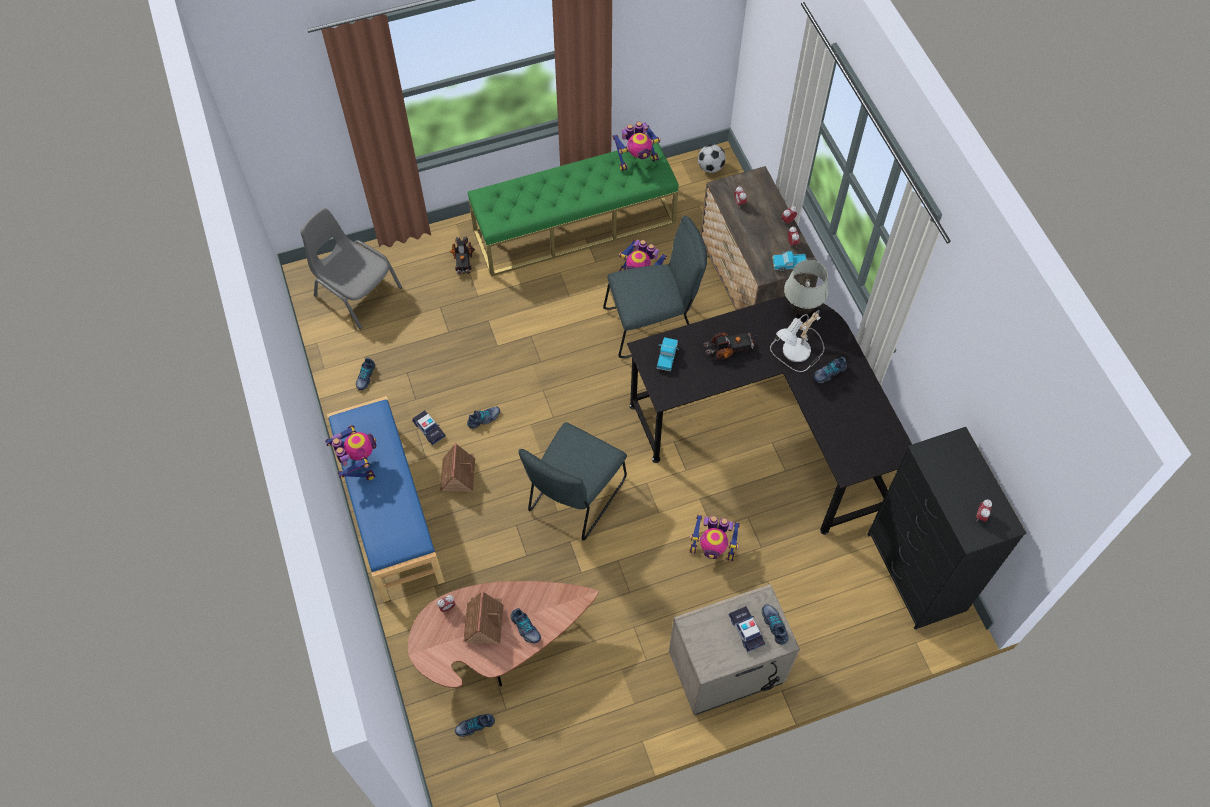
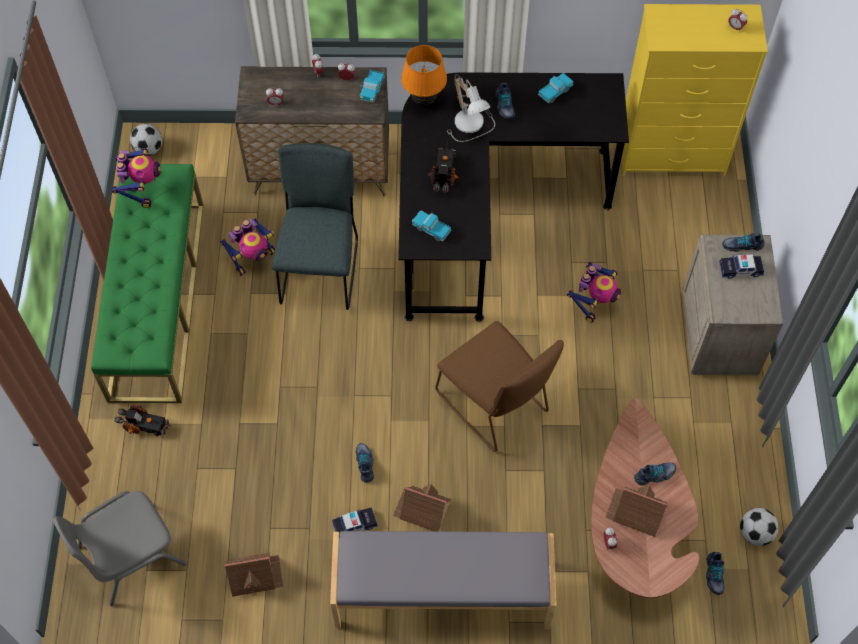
camera: 70 degrees left, 0 degrees up
(357, 463) = (413, 583): toy robot -> none
(365, 376) = (255, 575): shoe -> toy house
(389, 512) = (442, 595): blue bench -> grey bench
(527, 752) = (755, 533): none -> football
(574, 498) = (495, 405): grey chair -> brown chair
(801, 309) = (424, 101): white table lamp -> orange table lamp
(866, 409) = (555, 92): none -> toy truck
(916, 573) = (672, 153): black dresser -> yellow dresser

